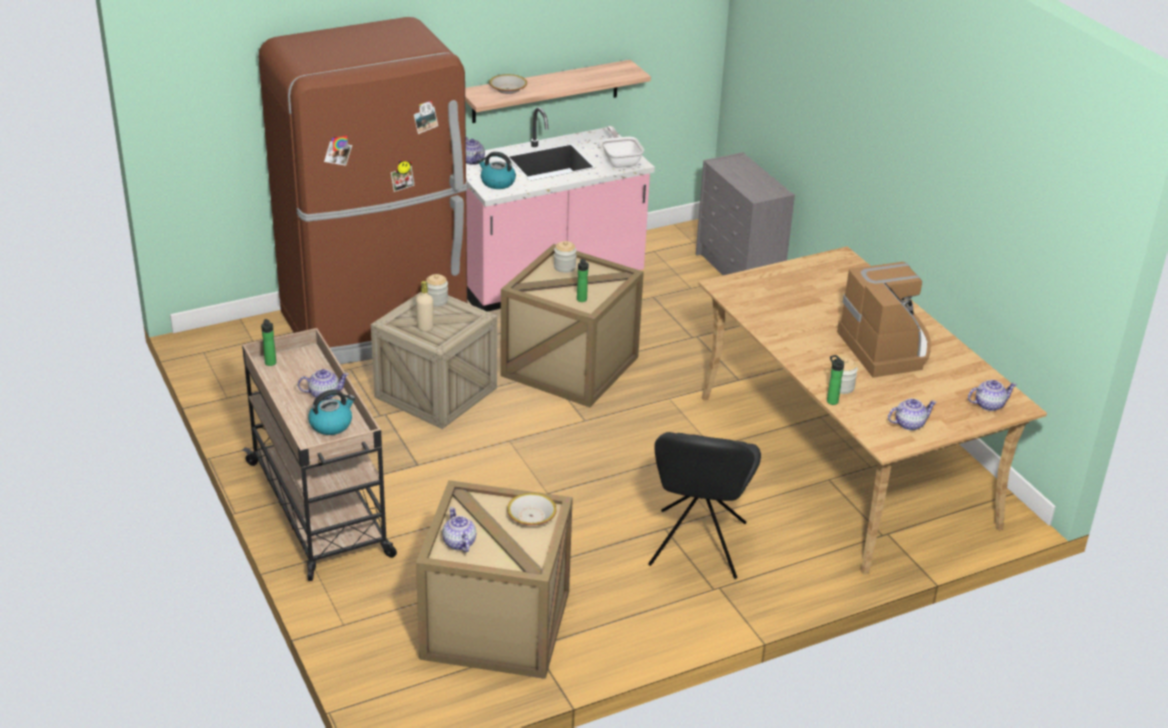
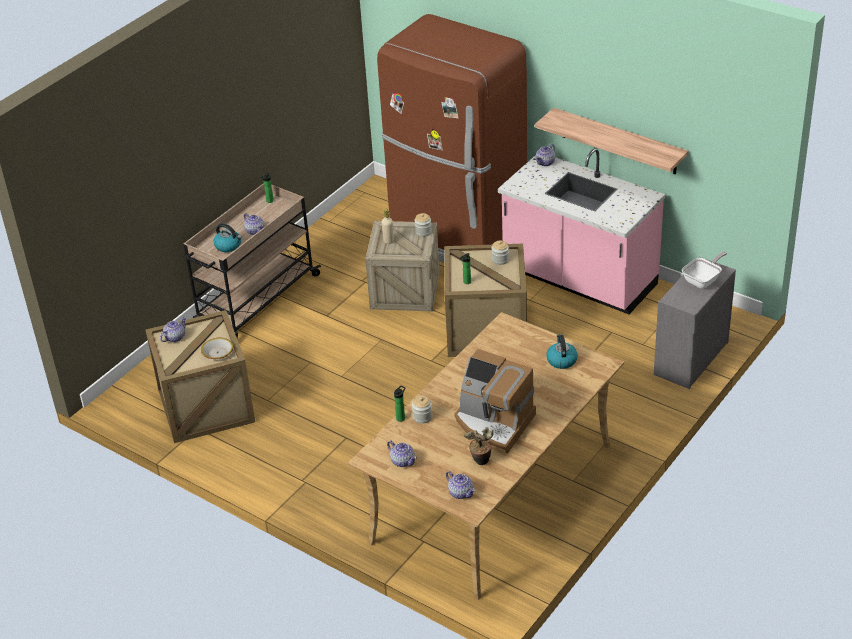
camera: 65 degrees right, 5 degrees up
(497, 182) = (527, 183): kettle -> kettle (561, 360)
(507, 89) = (575, 124): bowl -> none
(620, 160) = (617, 217): frying pan -> frying pan (703, 280)
(697, 547) = (338, 458): black chair -> none
(887, 348) = (493, 423): coffee machine -> coffee machine turned 75 degrees clockwise
(946, 376) = (480, 462): none -> potted plant

